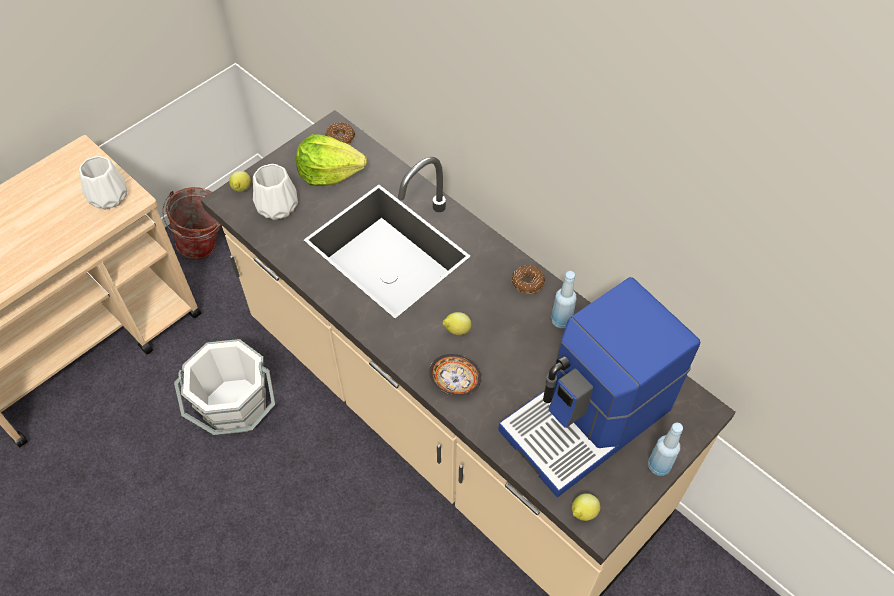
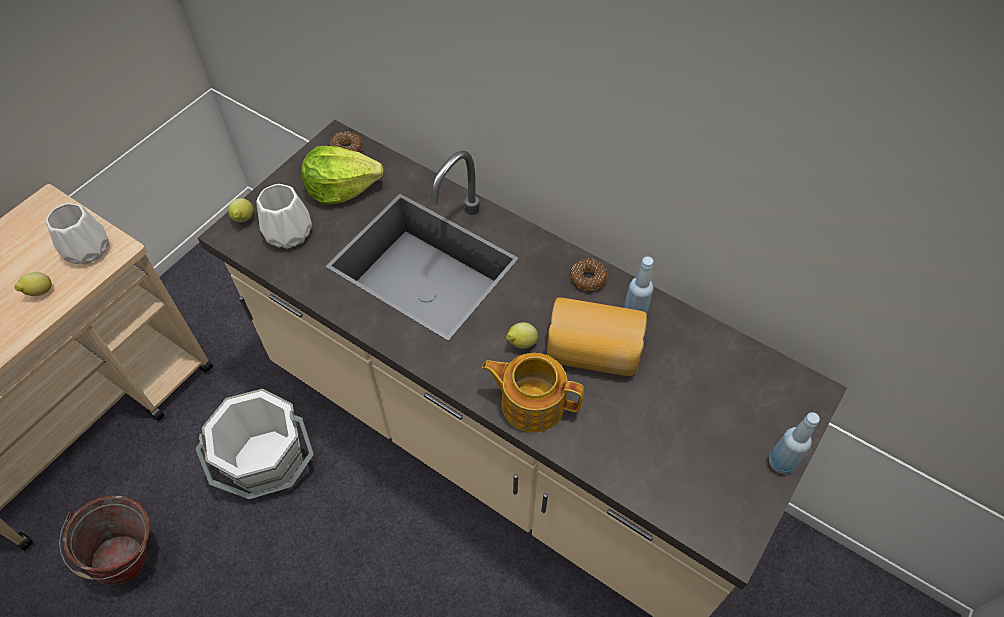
camera: 10 degrees left, 0 degrees up
(206, 247) = (207, 293): bucket -> bucket (135, 560)
(455, 381) = (531, 402): bowl -> teapot
(517, 347) = (592, 352): none -> bread
(582, 513) = (711, 533): lemon -> lemon (40, 293)
(588, 420) = (691, 423): coffee machine -> none

